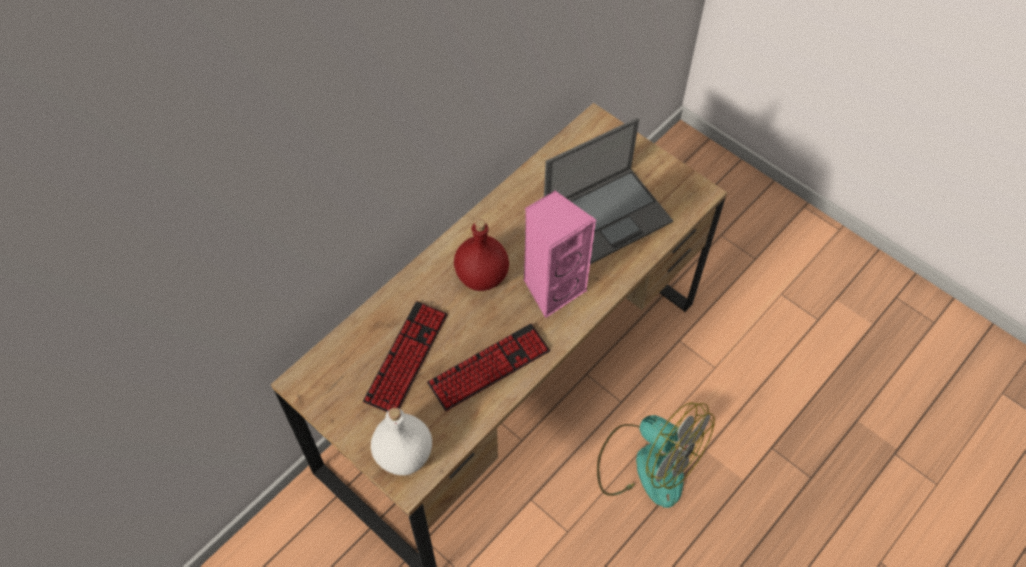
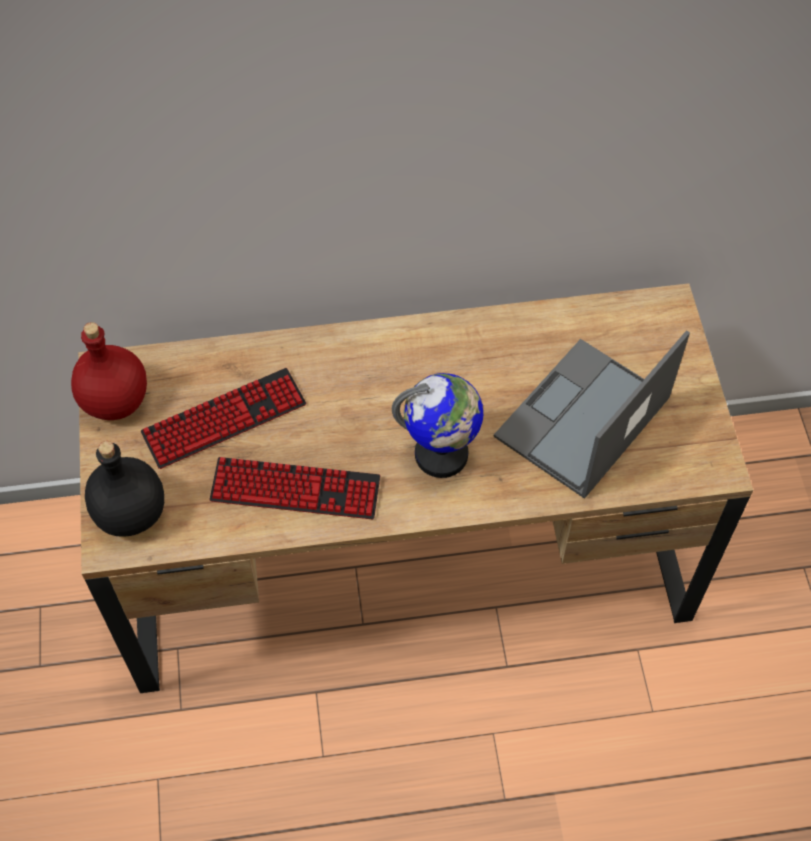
camera: 40 degrees right, 0 degrees up
(404, 455) = (131, 515): white bottle -> black bottle
(483, 276) = (380, 390): red bottle -> red bottle (116, 401)
(552, 288) = (442, 455): pink speaker -> globe
(608, 215) = (581, 420): laptop -> laptop turned 120 degrees clockwise
(647, 463) = (474, 755): fan -> none

